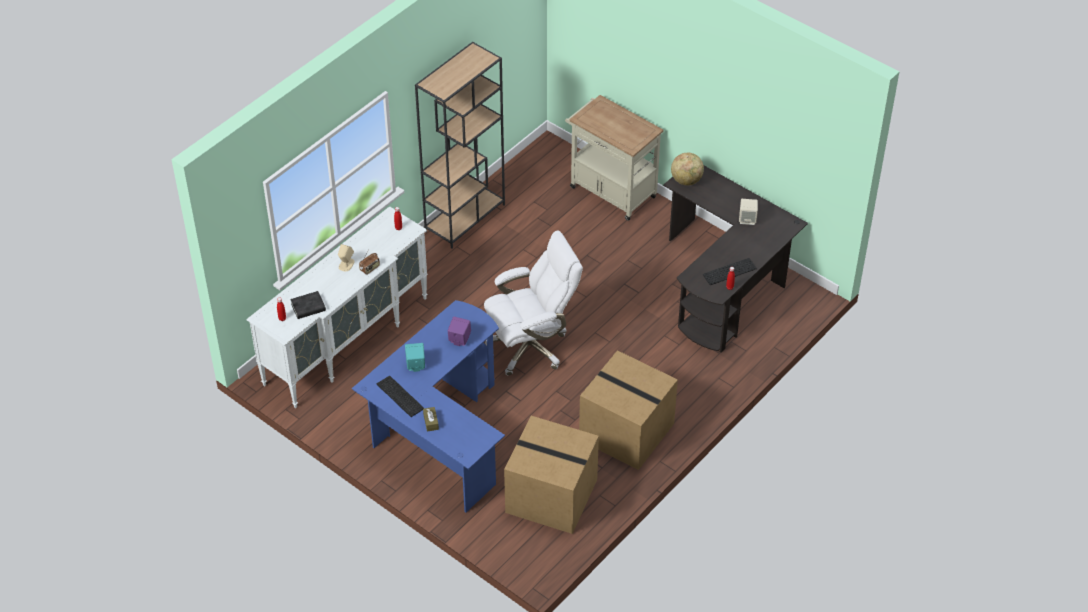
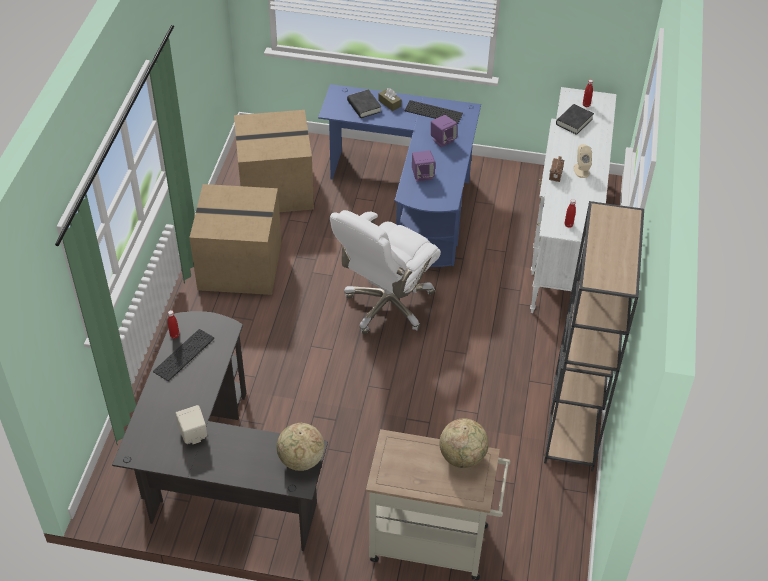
camera: 150 degrees right, 0 degrees up
(415, 365) = (443, 140): turquoise speaker -> purple speaker
(456, 428) = (364, 106): none -> black book
(594, 123) = (462, 457): none -> globe

